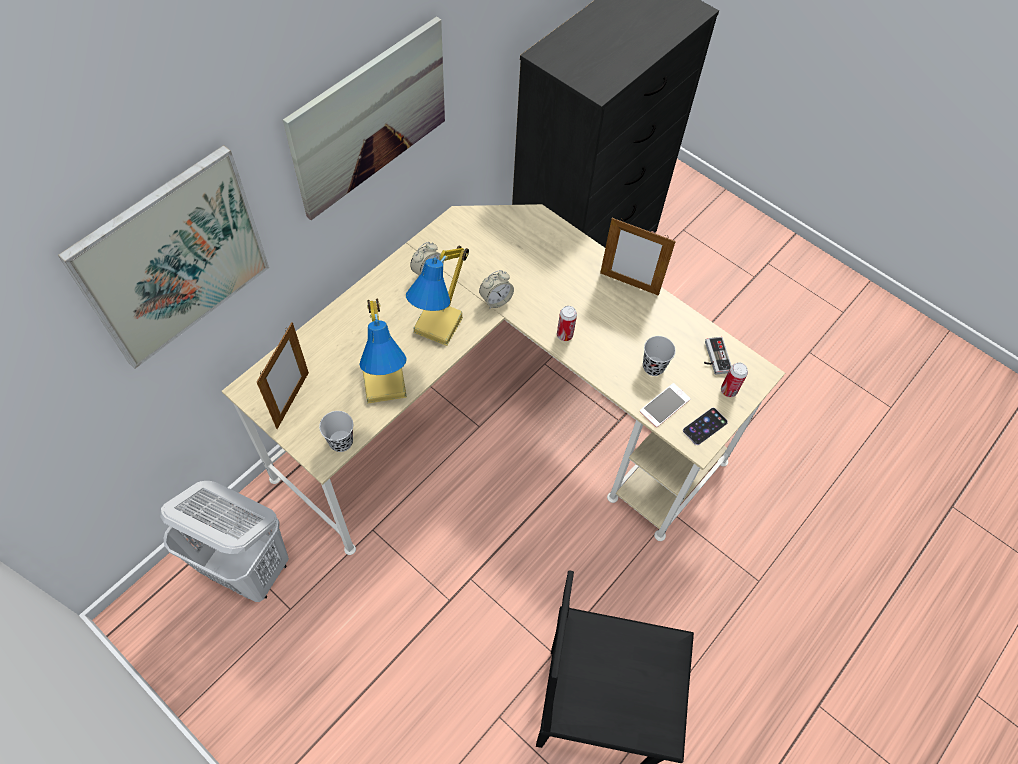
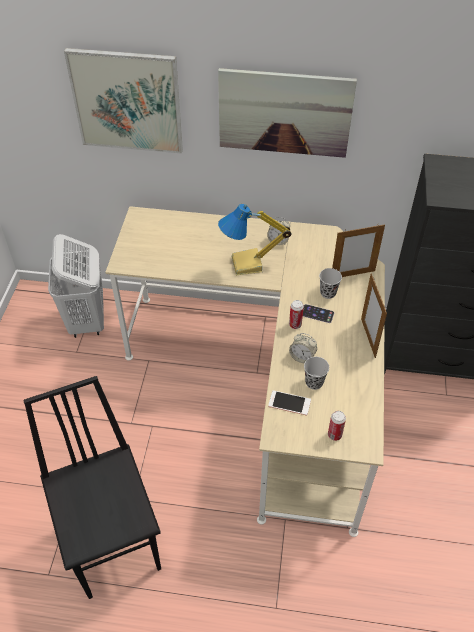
camera: 60 degrees right, 10 degrees down
(292, 400) = (145, 233): picture frame -> picture frame (352, 274)
(341, 442) = (135, 265): black cup -> black cup (328, 293)
(386, 382) = (188, 263): table lamp -> none
(496, 300) = (289, 280): alarm clock -> alarm clock (302, 357)
(705, 426) = (293, 434): phone -> phone (317, 313)
(713, 357) = (354, 413): game controller -> none

